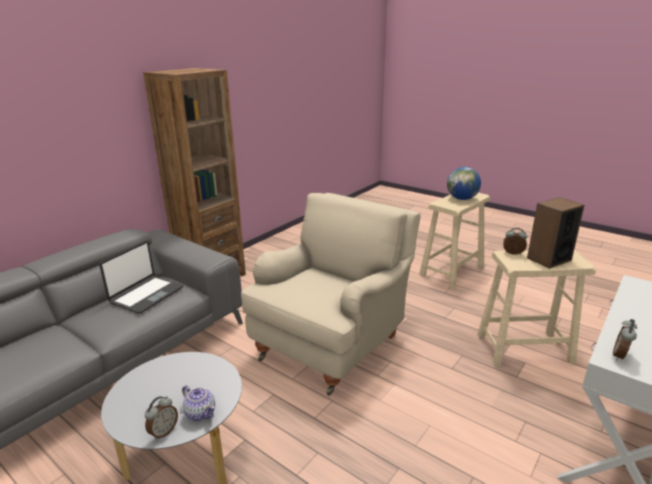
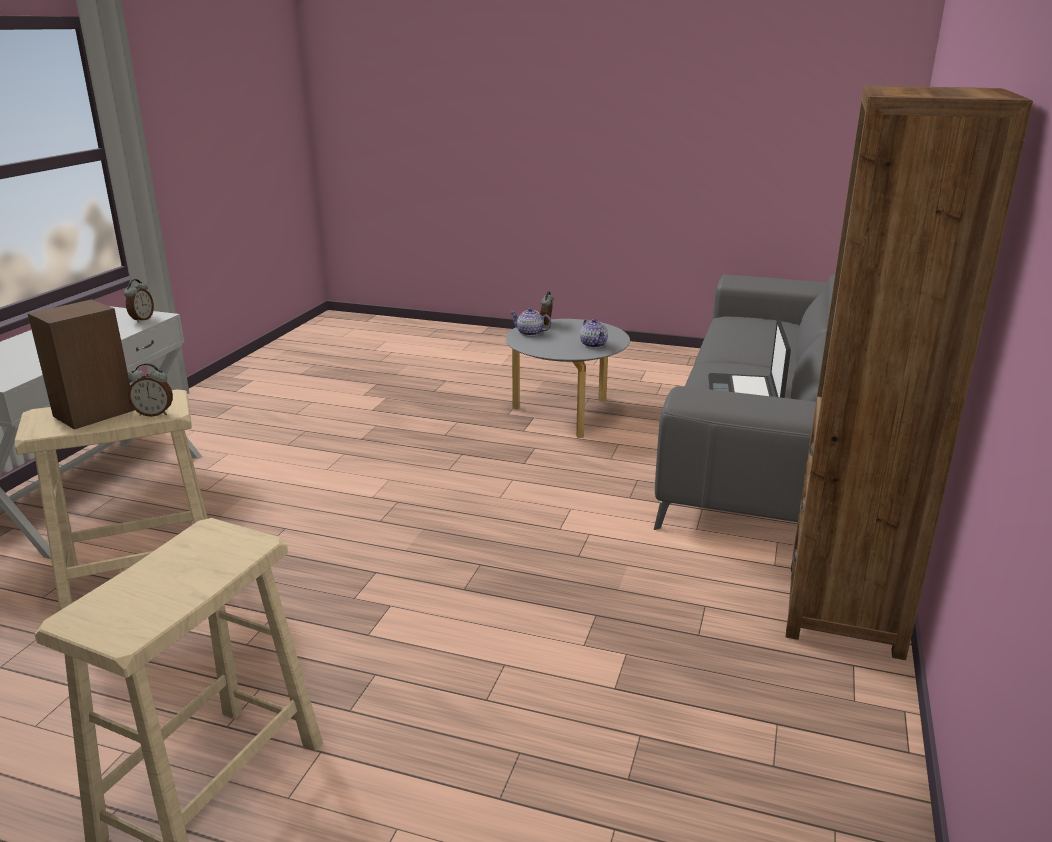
camera: 160 degrees right, 0 degrees up
(166, 372) = (593, 344): none -> teapot
(332, 342) = (481, 529): beige armchair -> none
(462, 199) = (162, 582): globe -> none

